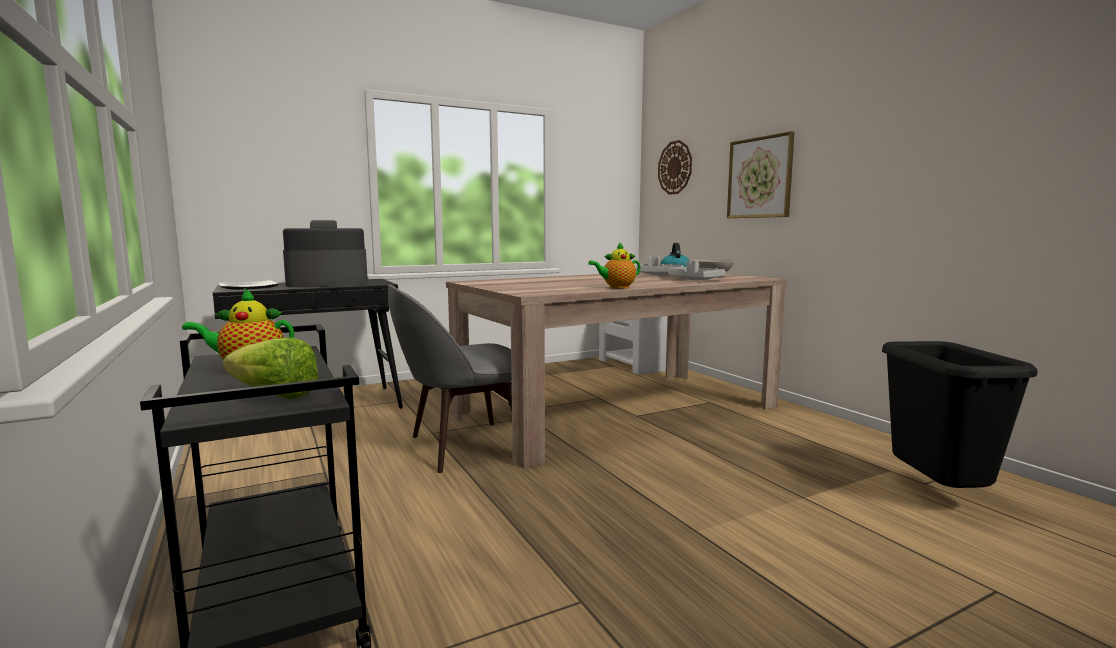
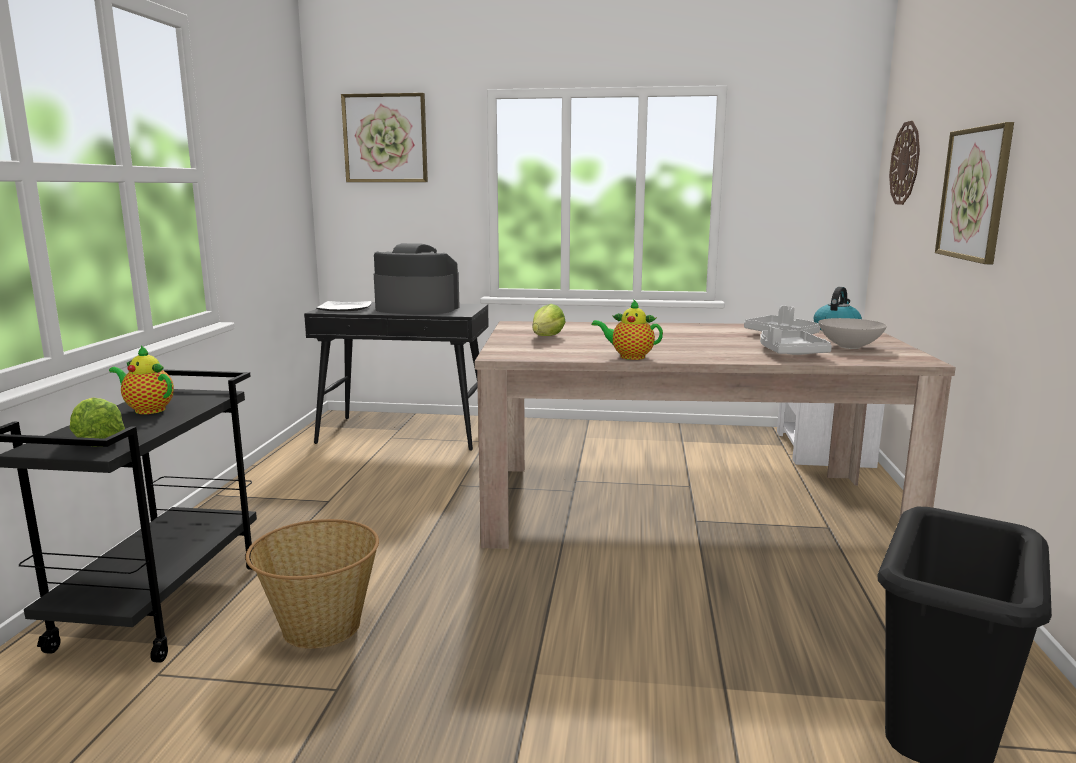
camera: 35 degrees right, 5 degrees up
(260, 124) = (385, 138): none -> picture
(462, 446) = (463, 507): grey chair -> none
(485, 564) = (320, 626): none -> basket
(521, 285) = (543, 338): none -> lettuce

